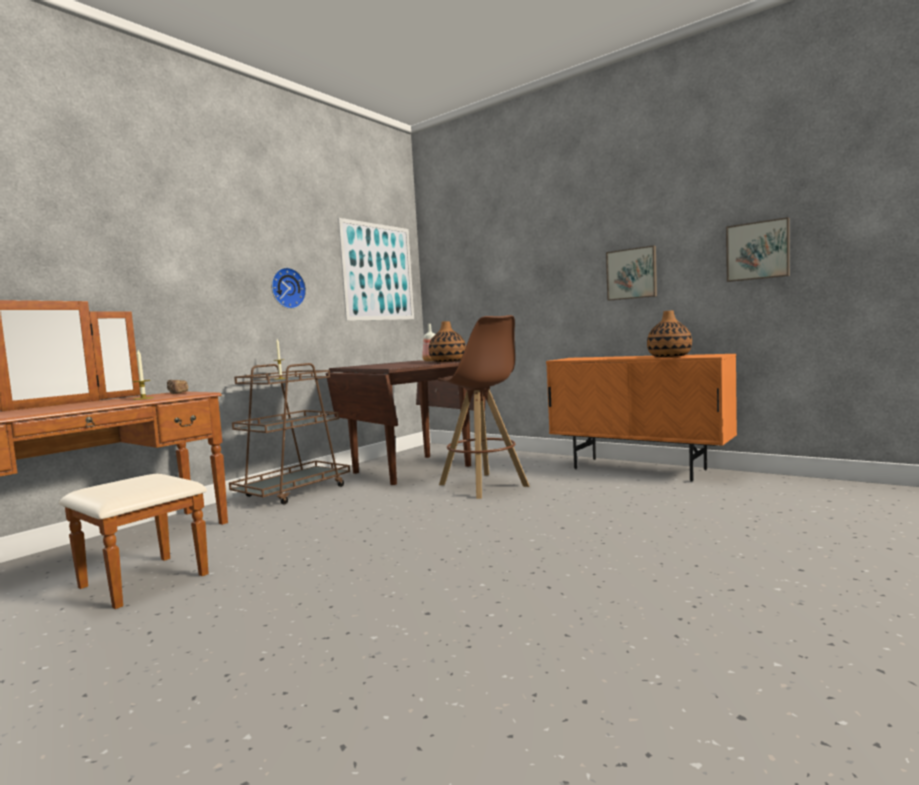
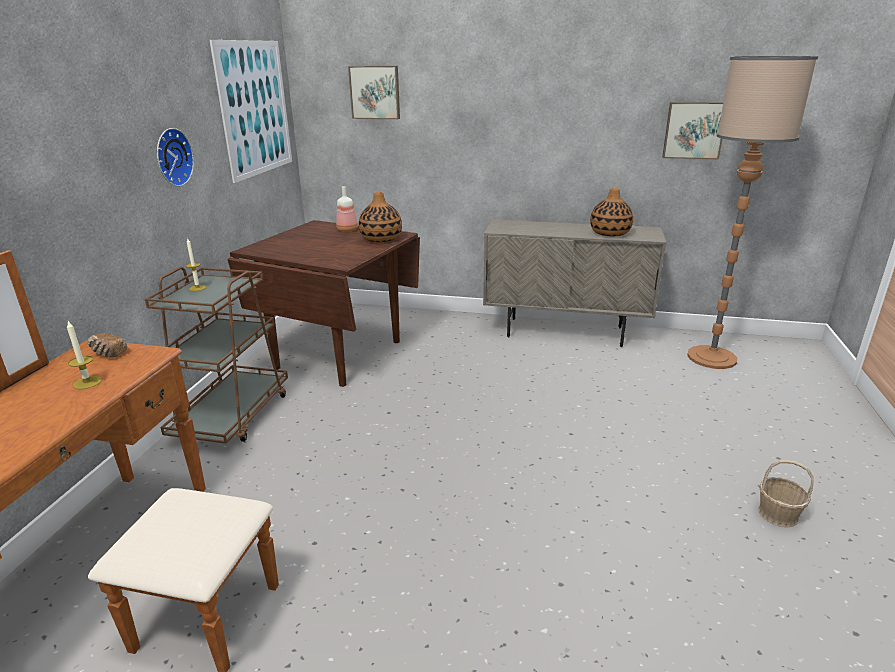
camera: 25 degrees left, 20 degrees up
(484, 485) = (443, 376): brown stool -> none
(632, 274) = (567, 136): picture -> picture (375, 92)
(639, 469) = (565, 332): orange cabinet -> beige cabinet
(745, 608) = (777, 514): none -> basket
(799, 495) = (712, 357): none -> floor lamp

